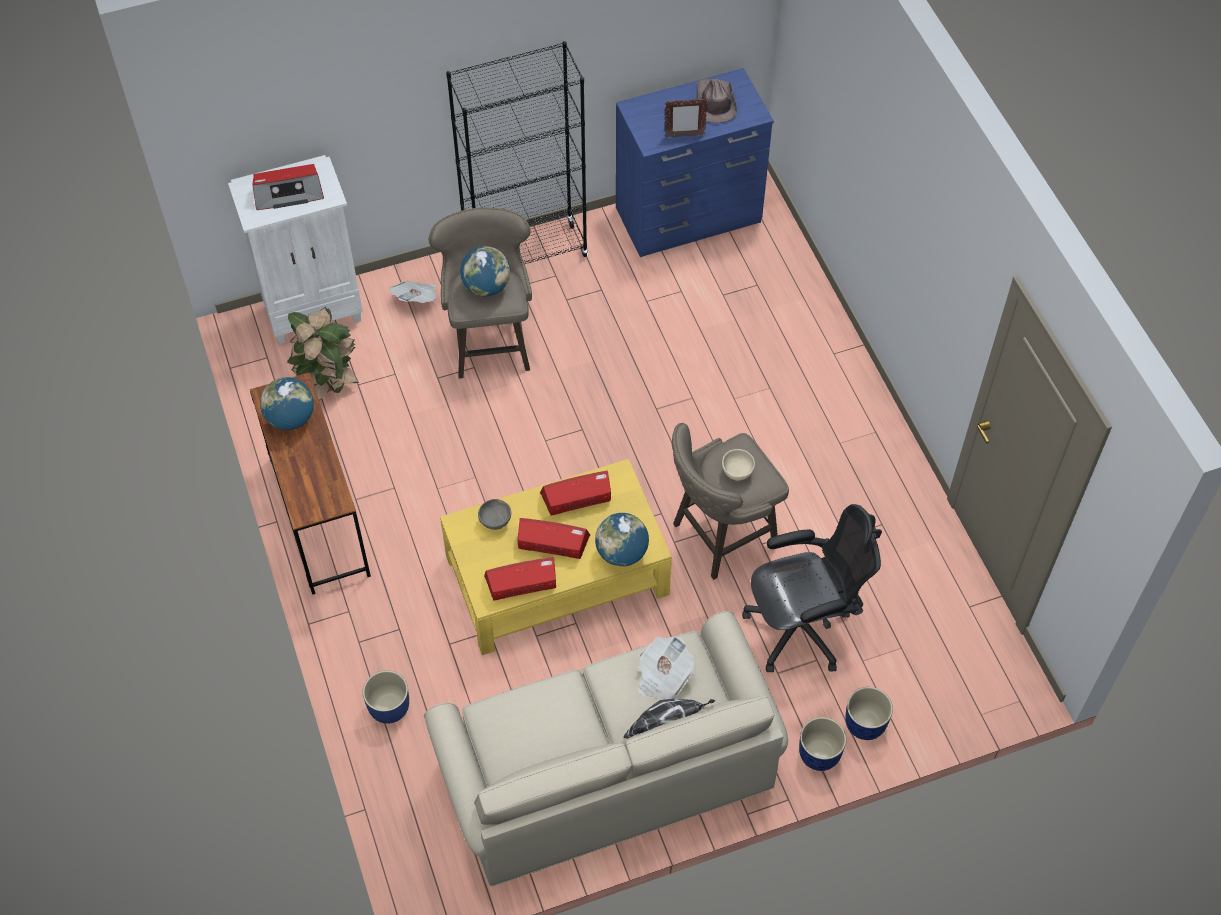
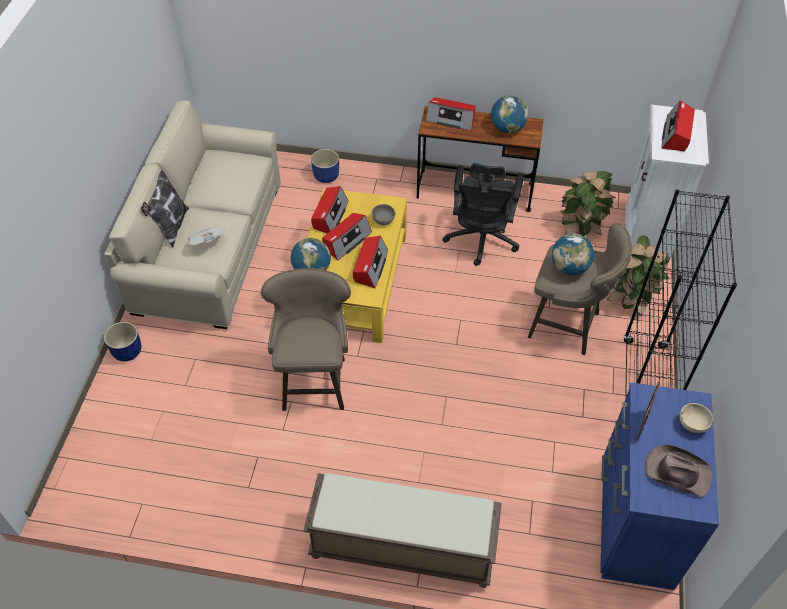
camera: 120 degrees right, 5 degrees down
(306, 486) = (451, 119): none -> radio
(416, 299) = (630, 300): newspaper -> potted plant
(737, 472) = (306, 334): beige bowl -> beige bowl (692, 424)
(803, 627) = (212, 390): office chair -> office chair (481, 241)
(842, 371) = (401, 547): none -> brown bench
(865, 724) = (122, 387): blue planter -> none

